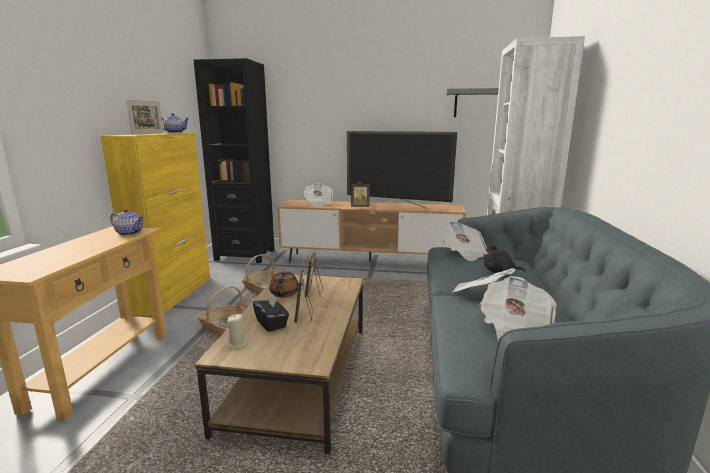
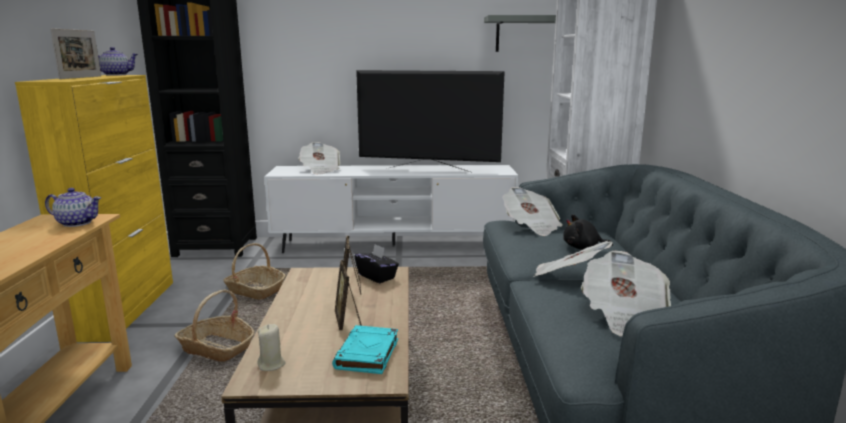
camera: 10 degrees left, 0 degrees up
(271, 323) = (308, 334): black tissue box -> black tissue box (377, 276)
(284, 293) = (310, 294): brown teapot -> none
(308, 343) = (367, 354): none -> turquoise book
(360, 207) = (380, 173): picture frame -> none
(370, 262) = (393, 246): brown tv stand -> white tv stand

